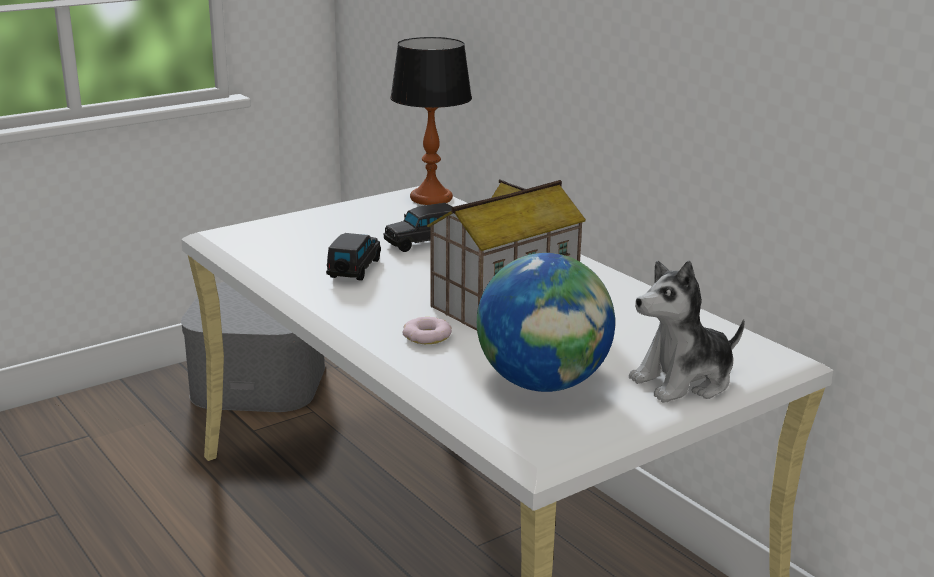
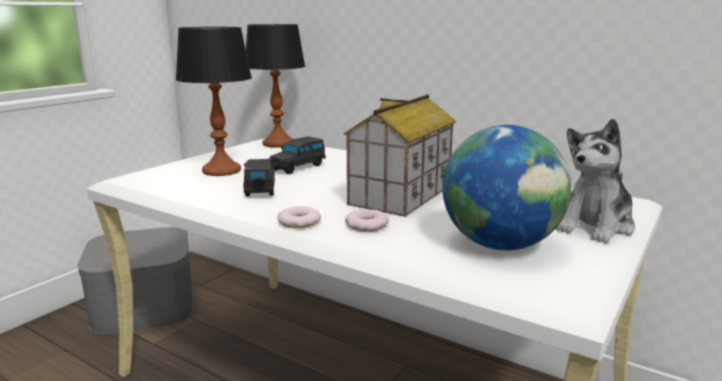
camera: 20 degrees left, 5 degrees down
(332, 235) = (222, 170): none -> table lamp
(361, 320) = (299, 222): none -> donut

